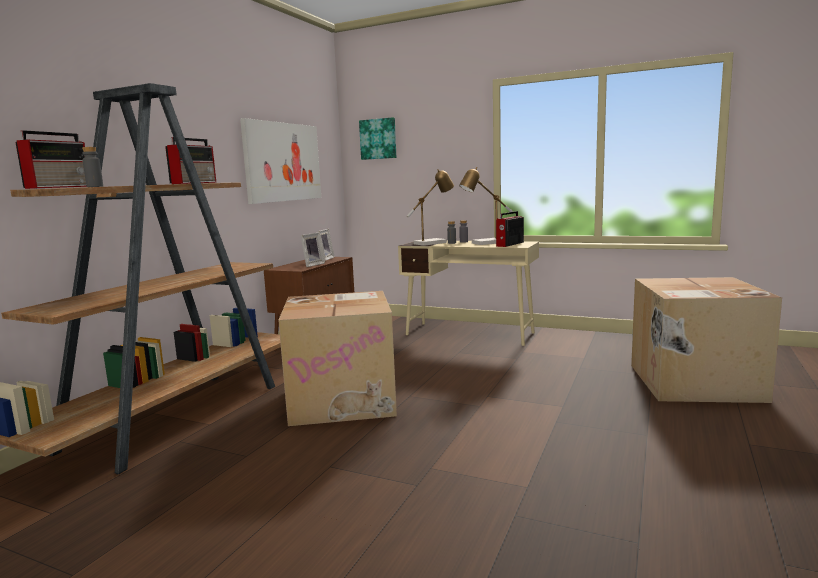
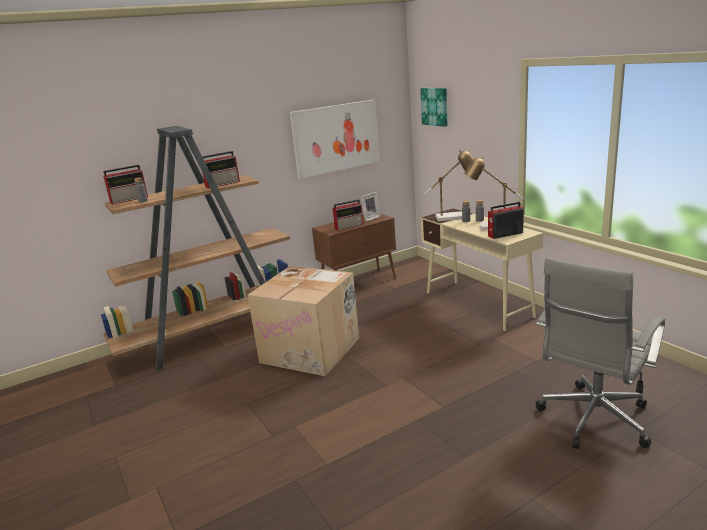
camera: 35 degrees right, 10 degrees up
(312, 265) = (349, 226): picture frame -> radio
(693, 383) = (592, 421): cardboard box -> grey office chair

